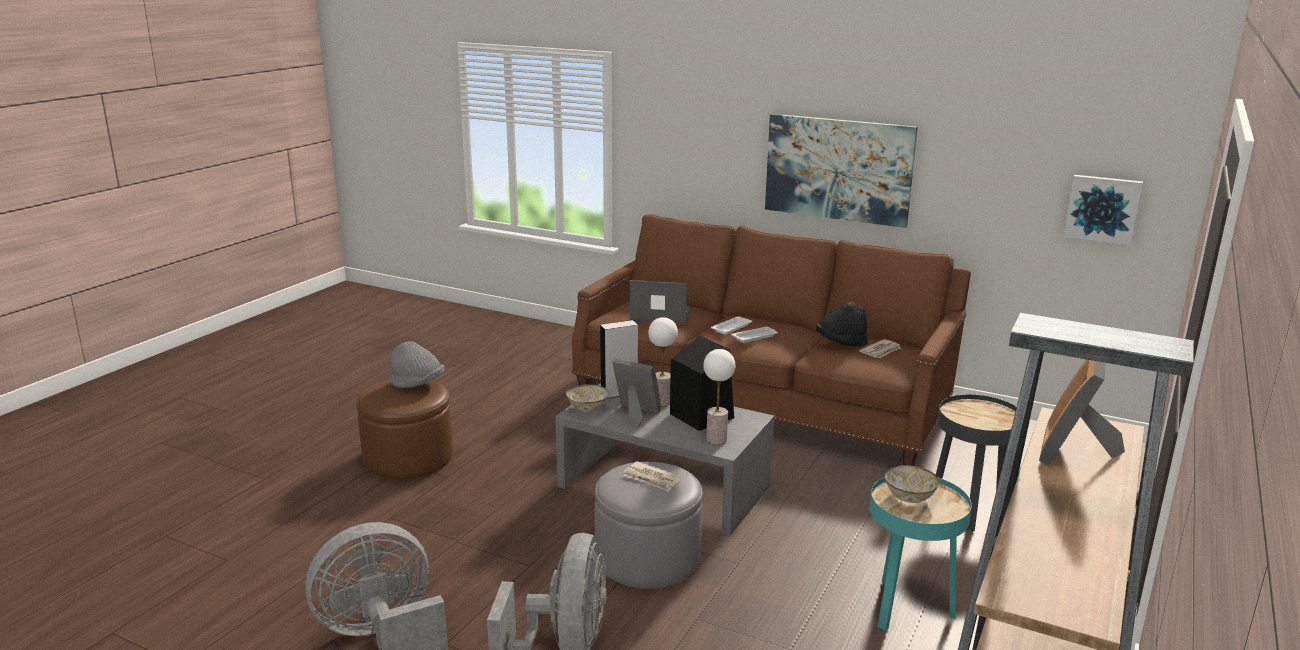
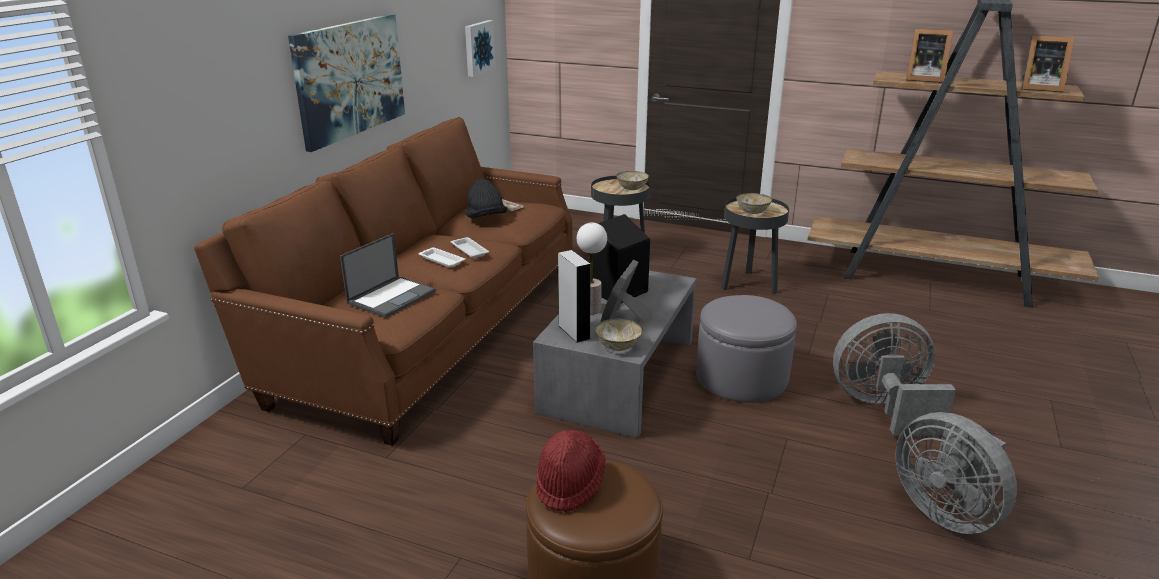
camera: 95 degrees left, 5 degrees up
(417, 384) = (569, 484): grey hat -> red hat
(651, 479) = (743, 309): newspaper -> none
(660, 314) = (392, 297): laptop -> laptop turned 150 degrees counterclockwise
(716, 439) = (661, 284): table lamp -> none
(907, 607) = (748, 284): turquoise side table -> black side table
(981, 423) = (631, 188): none -> bowl
(1041, 564) = (1038, 88): none -> picture frame

